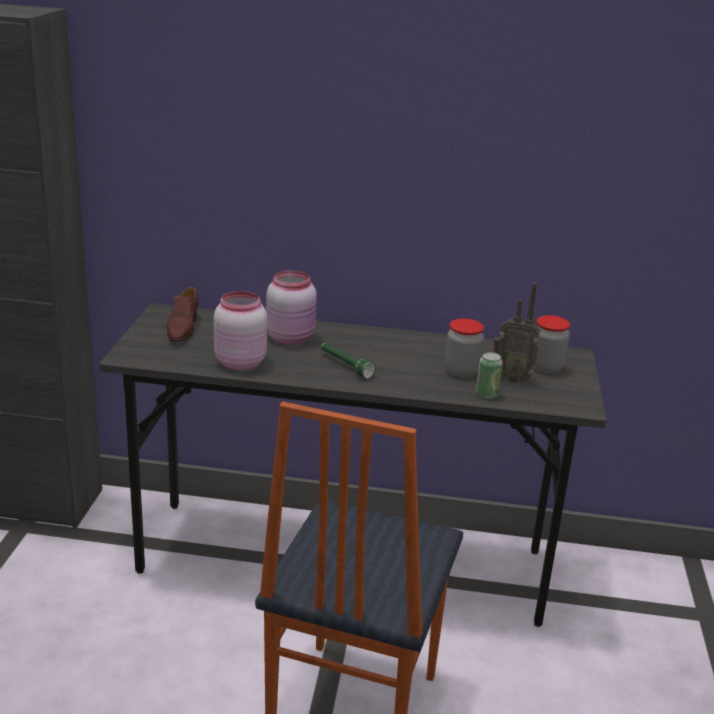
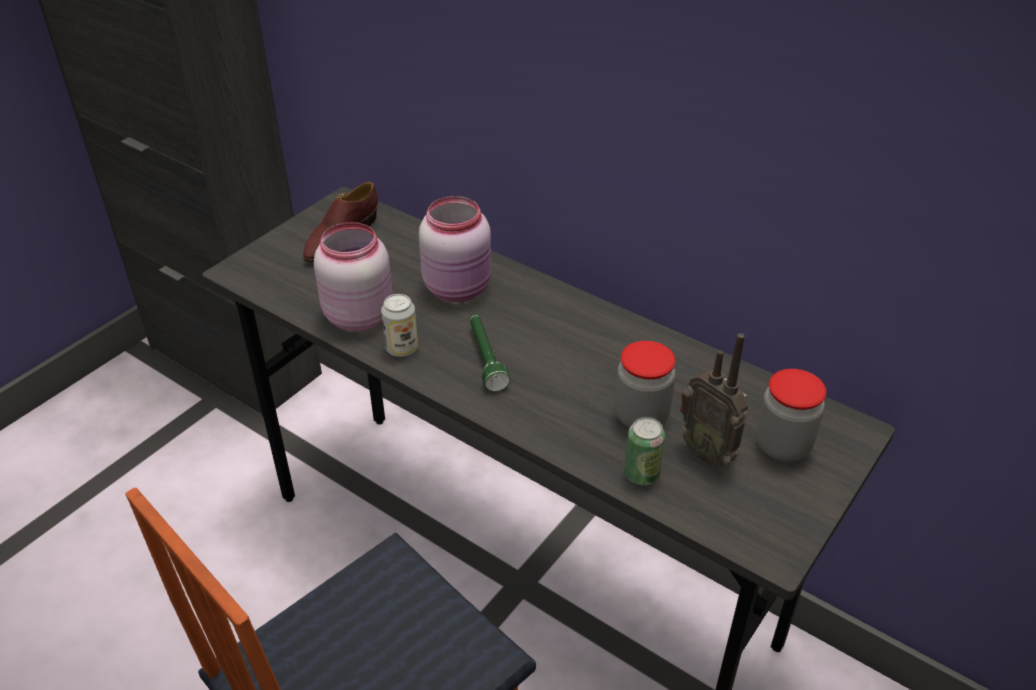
camera: 30 degrees right, 15 degrees up
(287, 372) = (402, 349): none -> can

